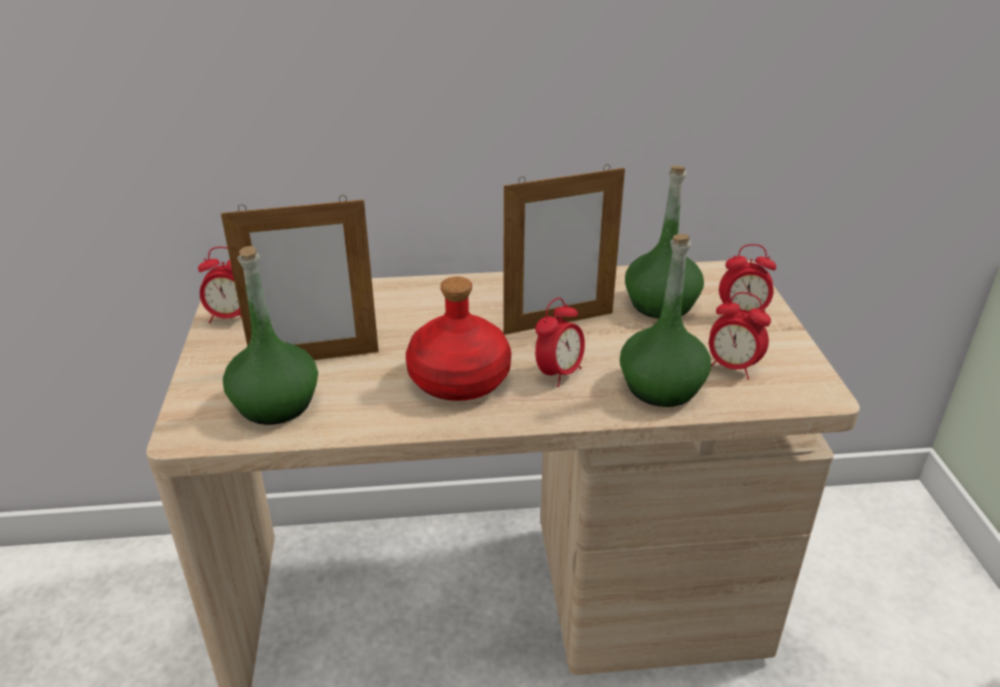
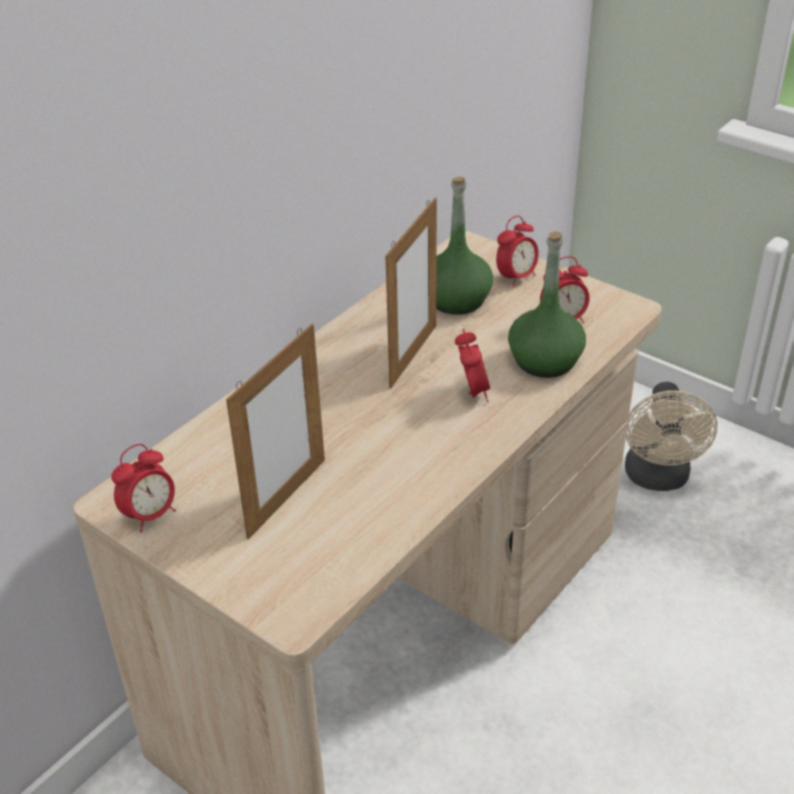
camera: 45 degrees left, 5 degrees up
(276, 404) = (320, 549): green bottle -> none
(458, 380) = (416, 441): red bottle -> none
(890, 649) = (658, 479): none -> beige fan

